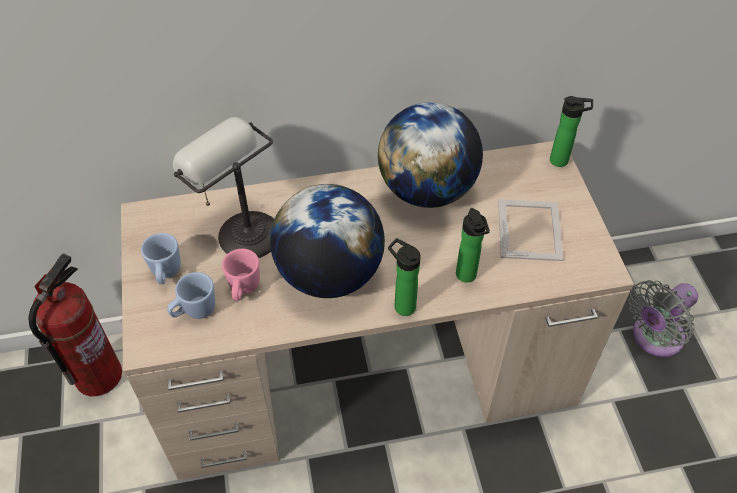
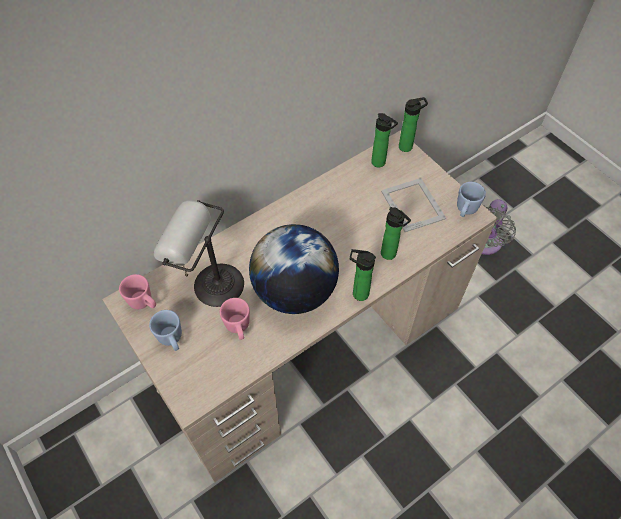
camera: 25 degrees left, 5 degrees up
(98, 376) = (110, 433): fire extinguisher -> none
(160, 223) = (144, 303): none -> pink mug
(194, 311) = (211, 360): blue mug -> blue mug (465, 210)
(427, 189) = (328, 201): globe -> none
(515, 169) = (380, 163): none -> bottle

